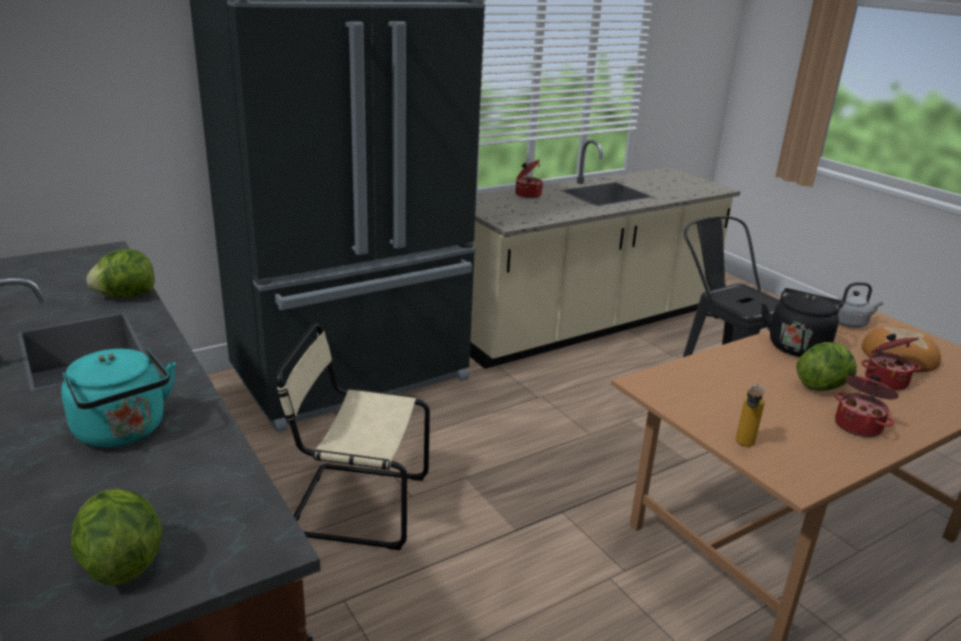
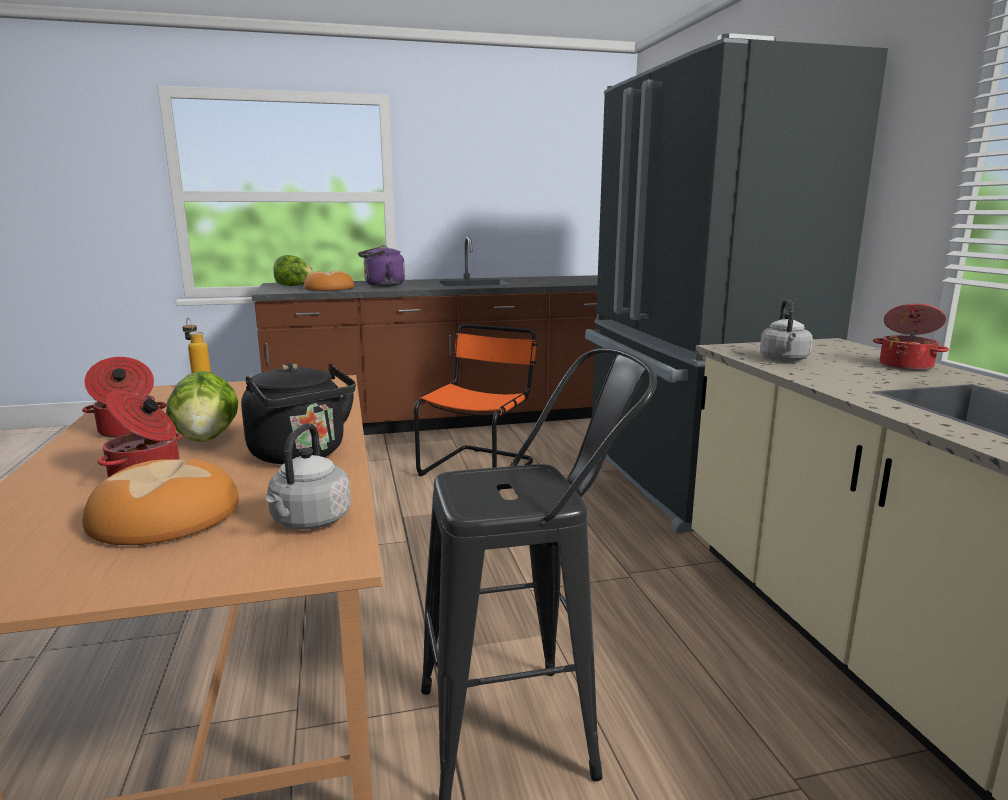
camera: 110 degrees right, 10 degrees down
(124, 432) = (382, 285): turquoise kettle -> purple kettle
(126, 296) = (538, 284): lettuce -> none
(191, 481) = (330, 288): none -> bread
(355, 505) = (480, 467): beige chair -> orange chair
(535, 214) = (784, 359): none -> grey kettle

